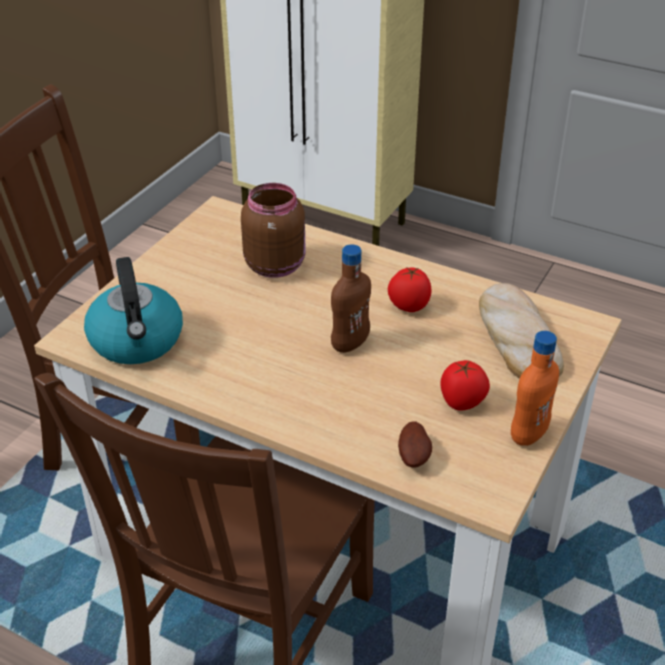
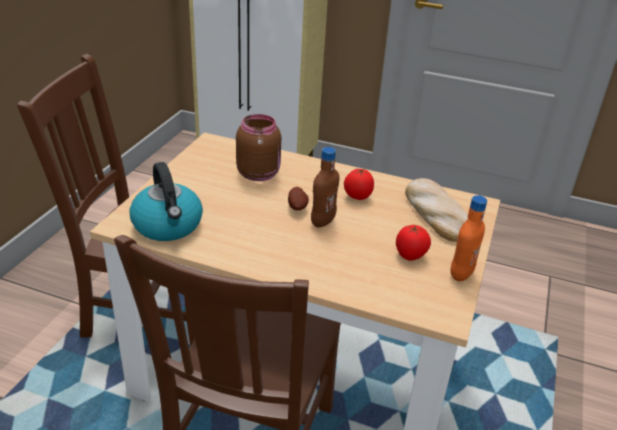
camera: 10 degrees left, 5 degrees down
(414, 456) = (386, 292): potato -> potato (297, 207)

